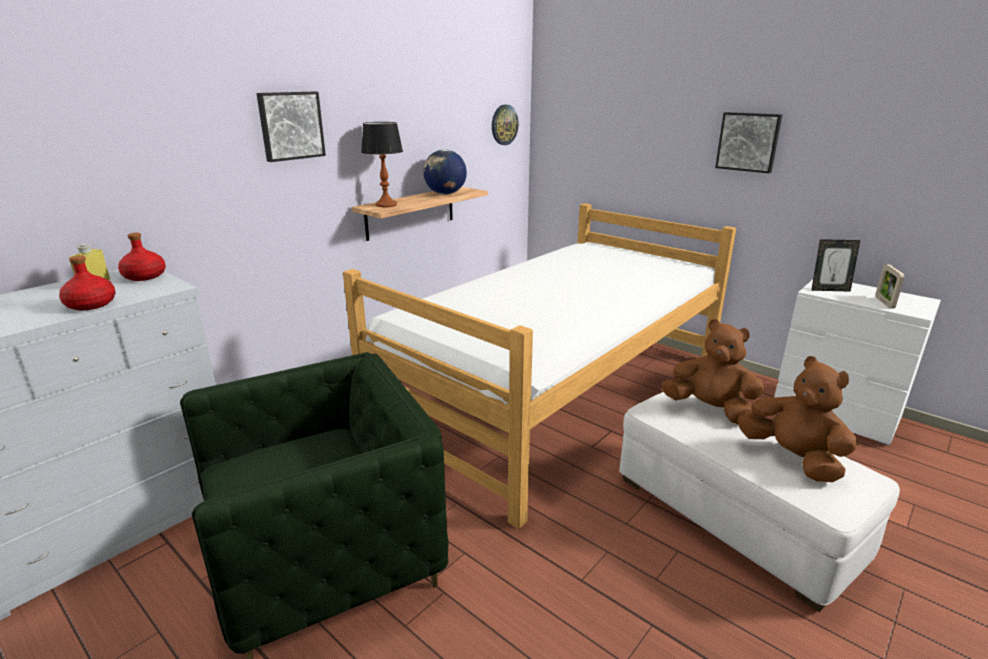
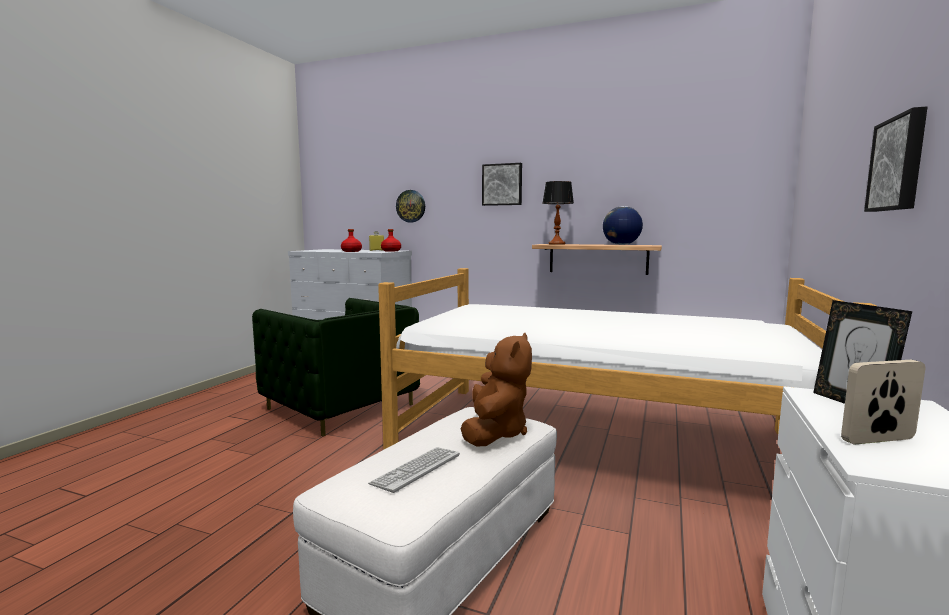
camera: 70 degrees right, 15 degrees down
(504, 125) = (739, 191): wall clock -> wall clock (411, 206)
(792, 458) = (416, 470): brown plush toy -> keyboard

